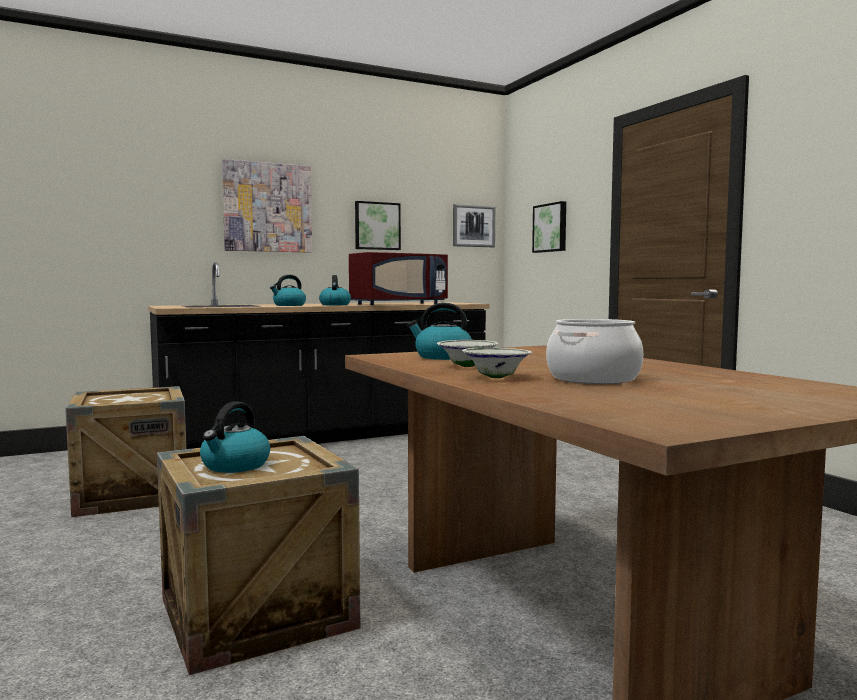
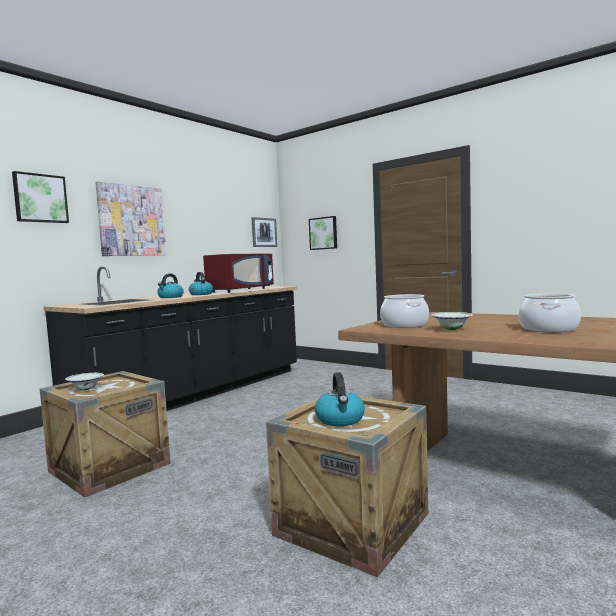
camera: 25 degrees left, 0 degrees up
(377, 226) = (206, 233): picture -> picture (40, 198)
(442, 357) = (405, 325): kettle -> cooking pot
(496, 377) = (503, 334): white bowl -> white bowl (85, 389)

